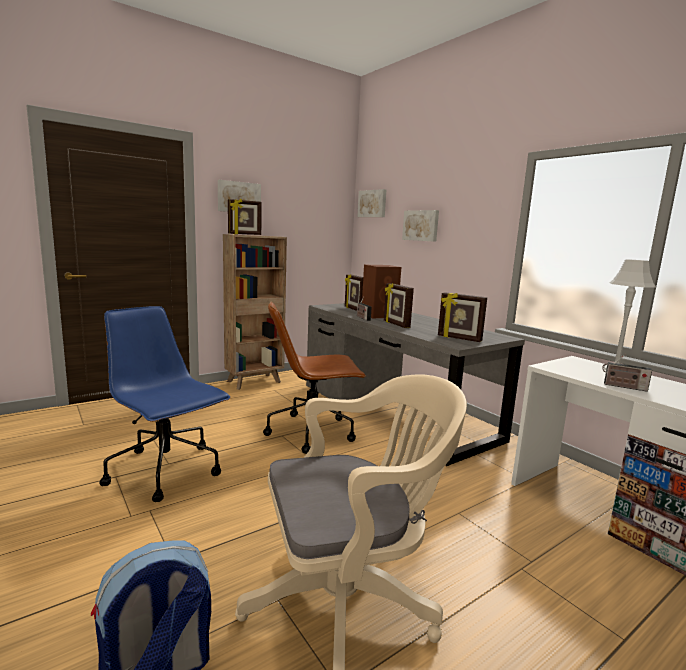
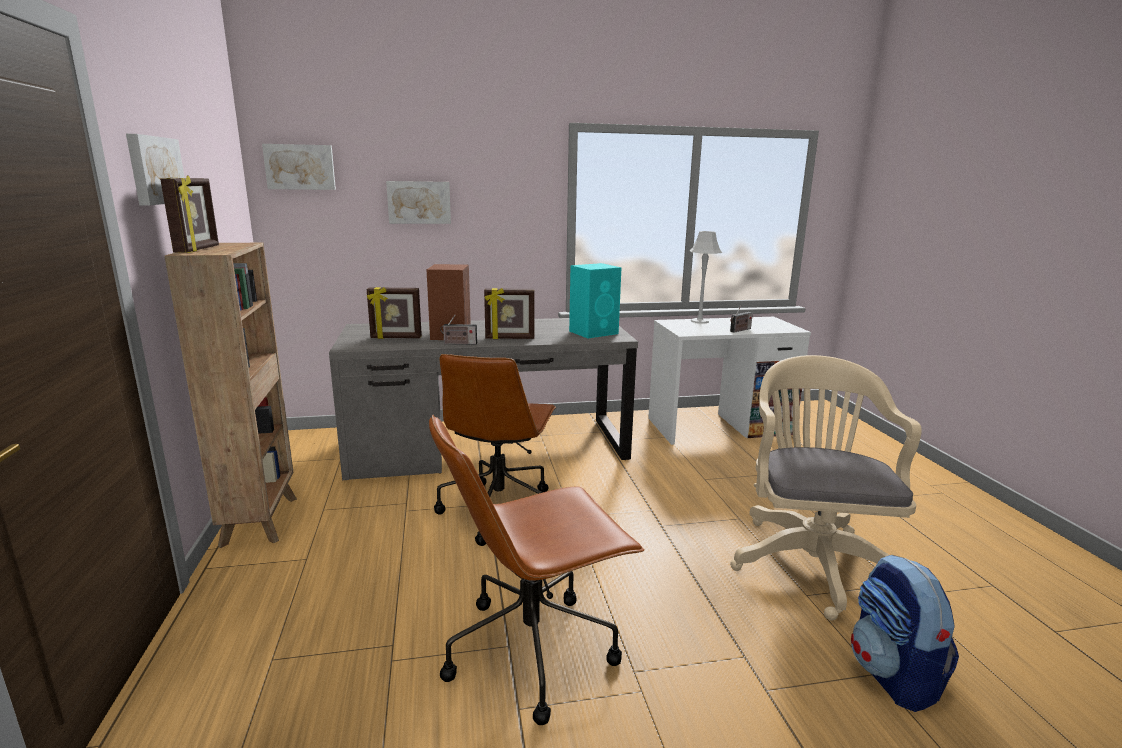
camera: 65 degrees left, 5 degrees up
(166, 471) = (533, 649): blue office chair -> brown office chair
(459, 338) = (594, 332): picture frame -> turquoise speaker

